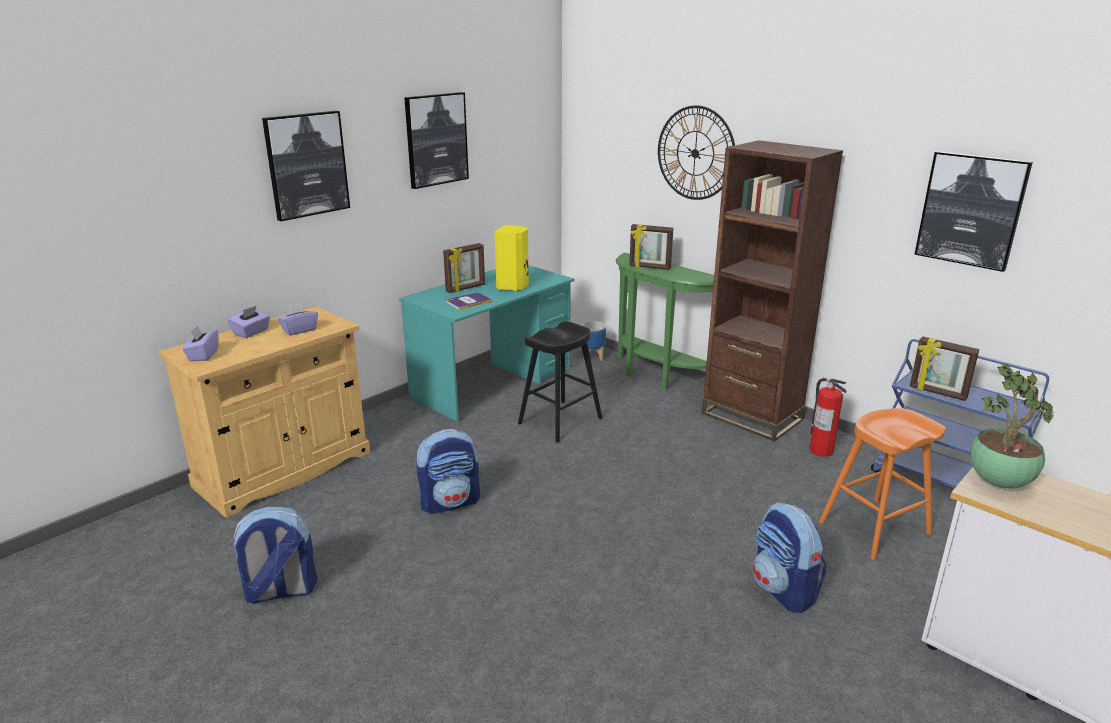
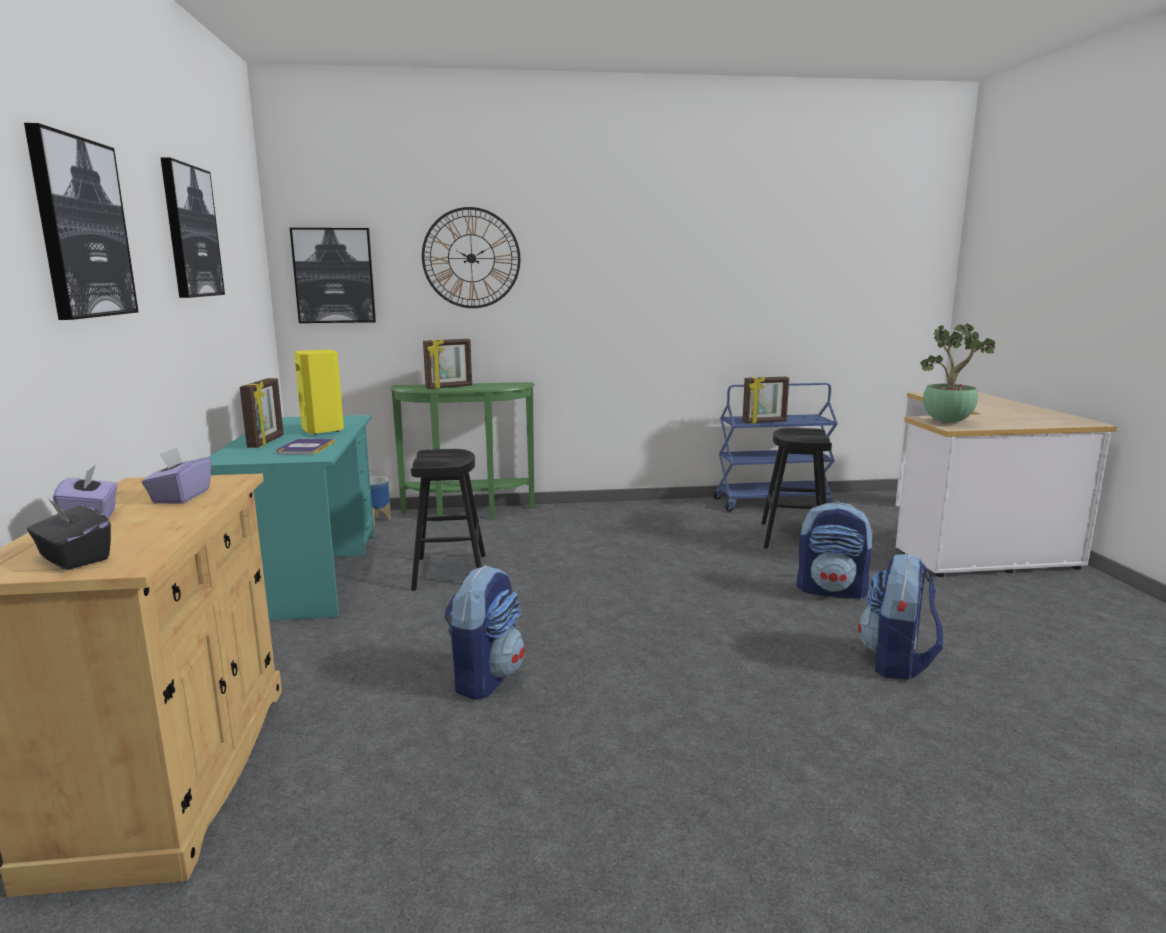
camera: 50 degrees left, 10 degrees down
(203, 355) = (73, 559): purple tissue box -> black tissue box
(279, 591) = (474, 881): backpack -> backpack (897, 662)
(751, 417) = (595, 512): brown bookcase -> none
(820, 450) = (678, 513): fire extinguisher -> none
(874, 528) = (793, 537): orange stool -> black stool
(971, 210) = (741, 272): picture -> picture (334, 276)

